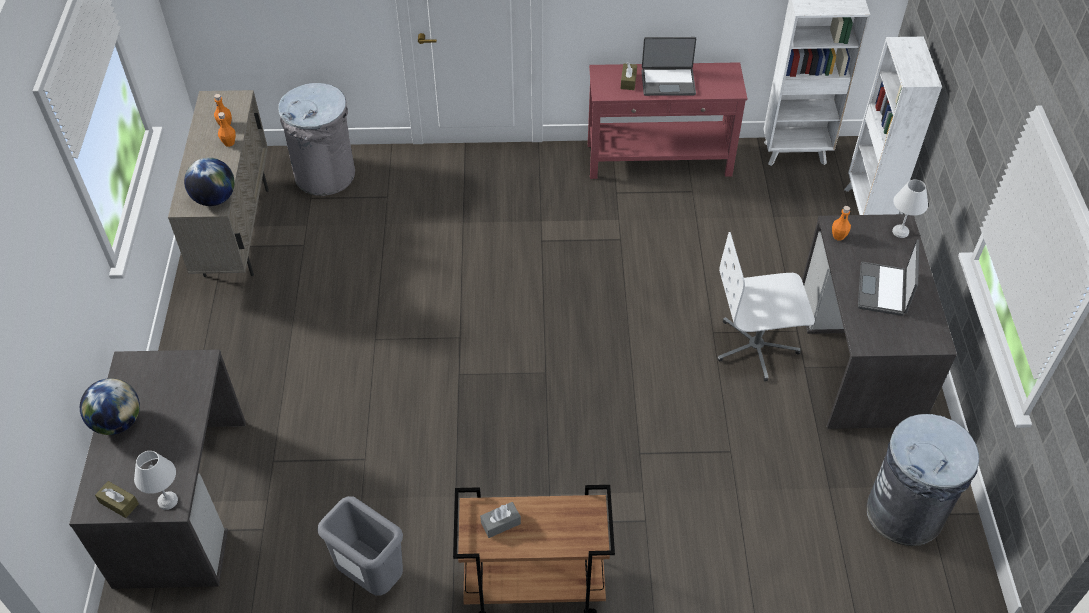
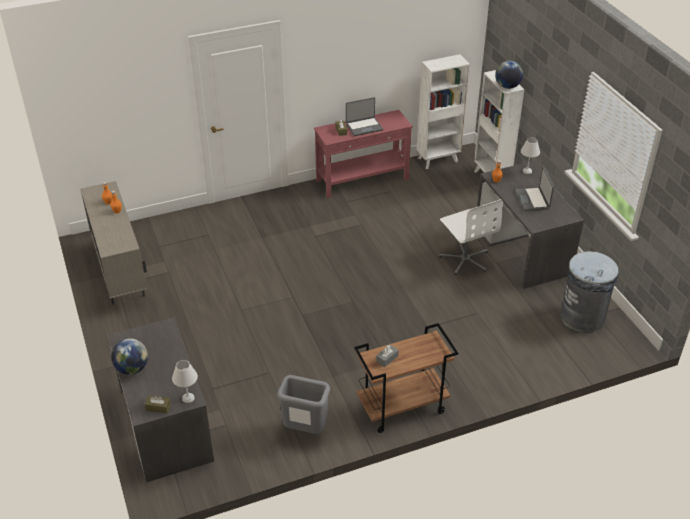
camera: 20 degrees left, 10 degrees down
(214, 198) = (125, 241): globe -> globe (507, 86)
(326, 175) = (161, 232): grey trash can -> none
(756, 347) = (465, 259): white office chair -> white office chair turned 90 degrees counterclockwise

